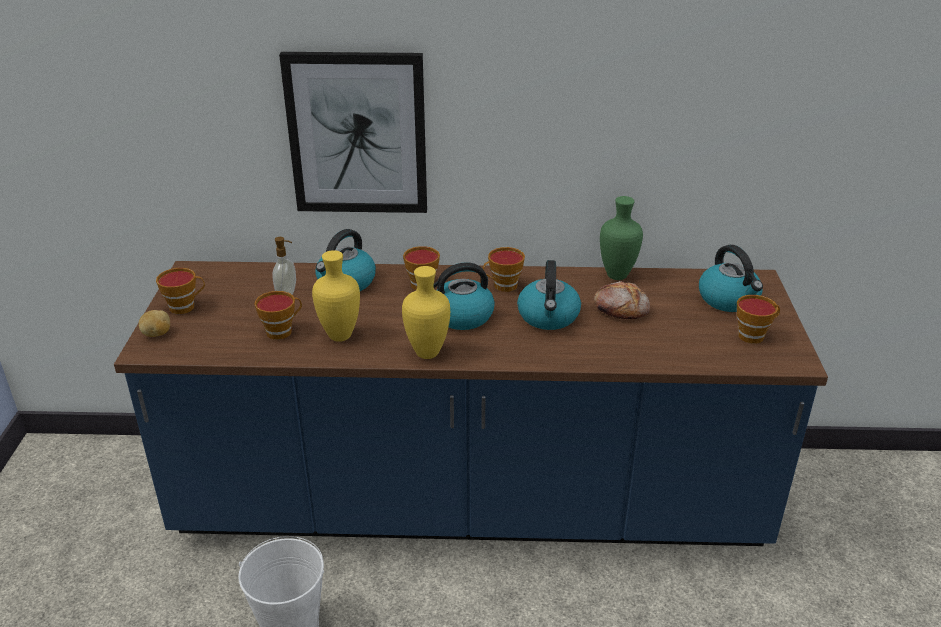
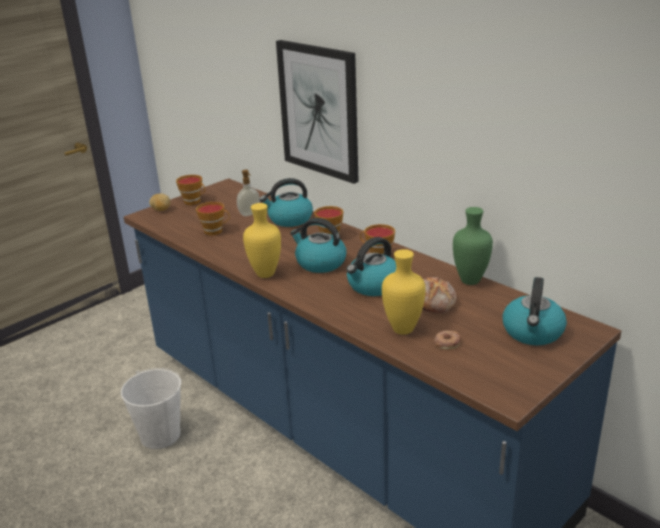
camera: 45 degrees right, 5 degrees down
(341, 336) = (238, 246): yellow vase -> yellow vase (404, 330)
(688, 339) = (447, 342): none -> donut
(753, 335) = (506, 364): cup -> none

